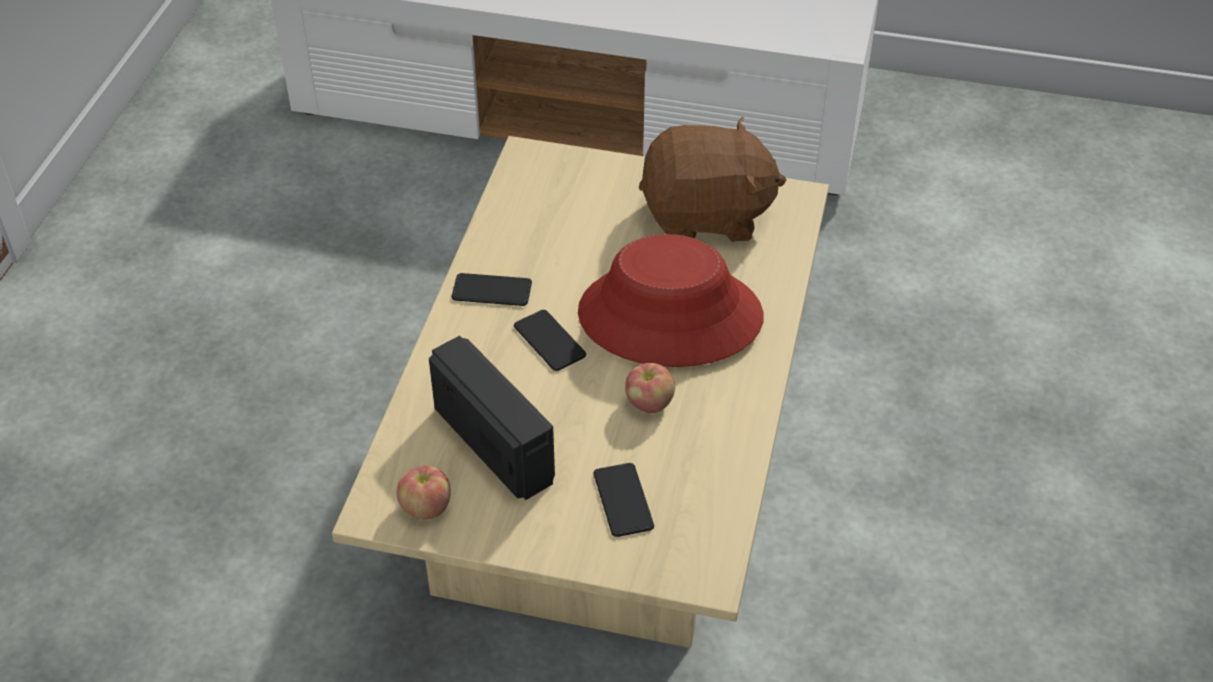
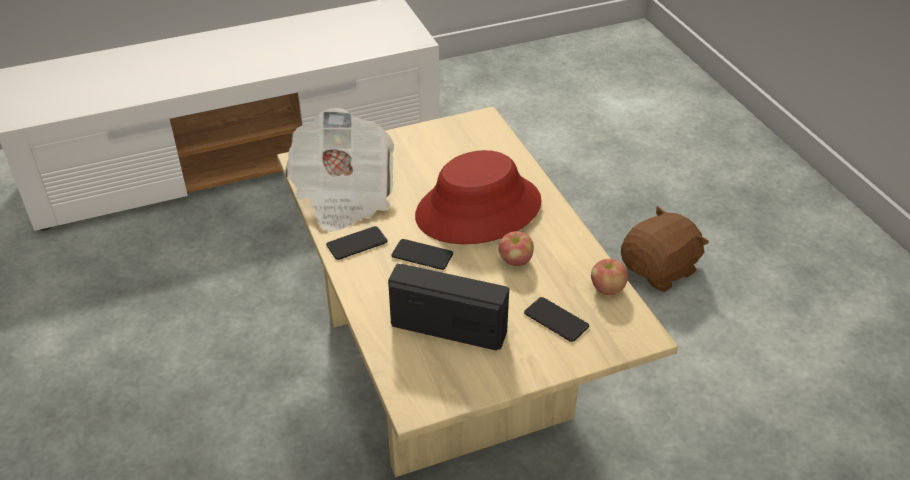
camera: 35 degrees left, 5 degrees down
(425, 507) = (444, 386): apple -> apple (607, 289)
(533, 221) = (343, 194): none -> newspaper
(706, 216) = (444, 149): brown plush toy -> brown plush toy (659, 270)

